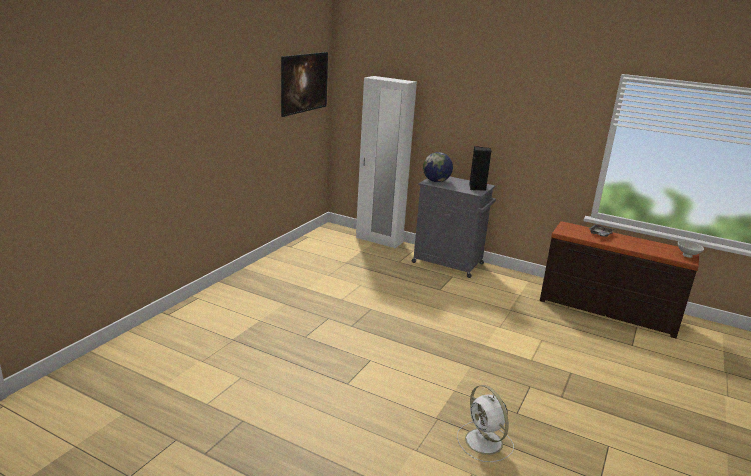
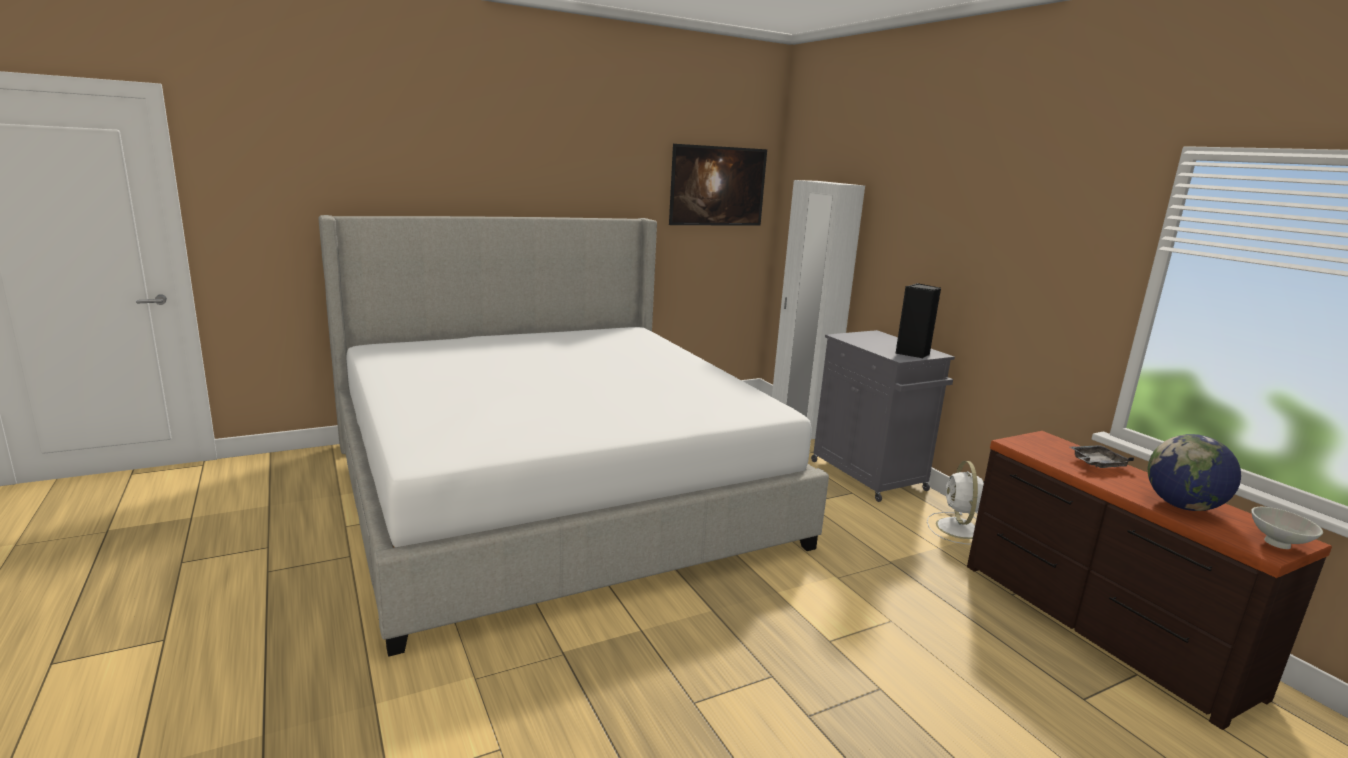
camera: 35 degrees right, 5 degrees down
(303, 331) = (553, 492): none -> bed
(436, 181) = (857, 337): globe -> globe (1182, 506)
(485, 442) = (581, 717): white fan -> white fan (958, 529)

